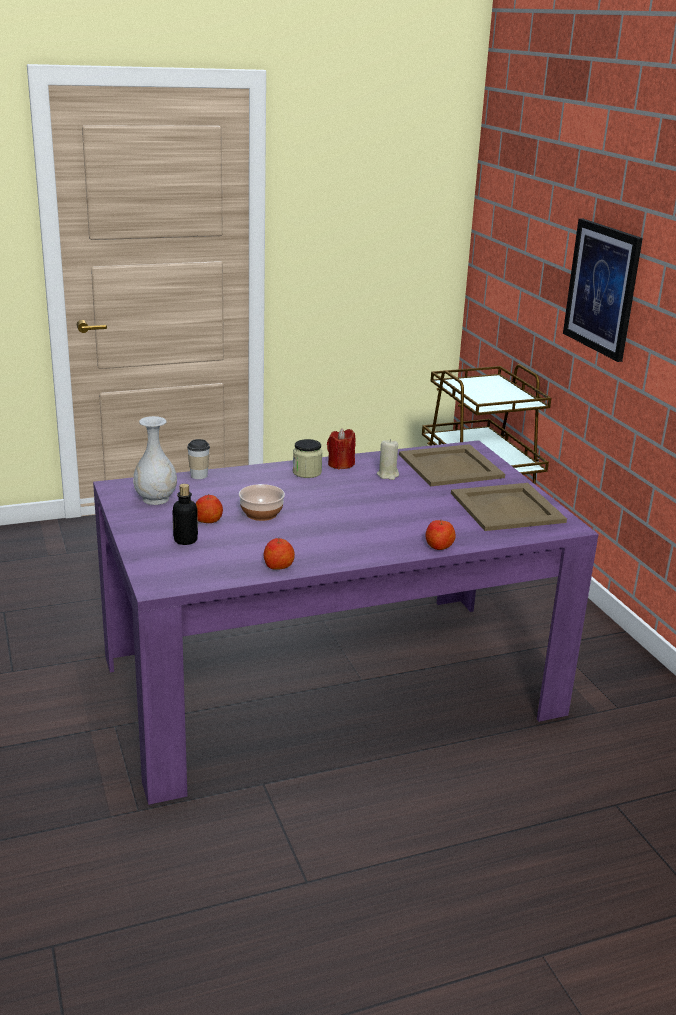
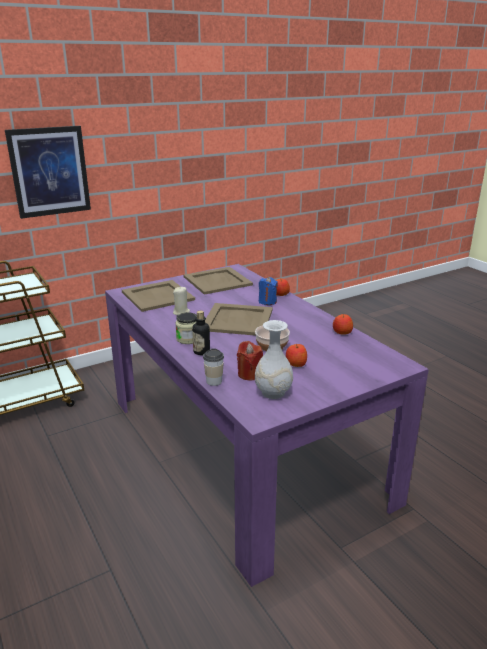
camera: 100 degrees left, 0 degrees up
(185, 540) = (334, 367): bottle -> bottle (201, 351)
(340, 464) = (167, 329): red candle -> red candle (249, 374)
(350, 504) = (238, 320): none -> beige tray
(410, 532) = (267, 301): none -> blue candle

